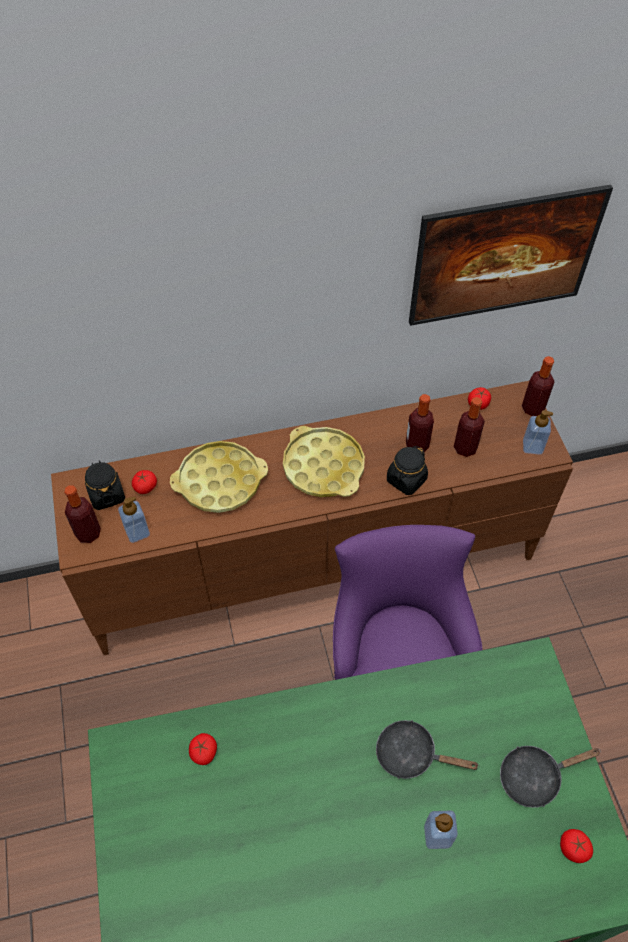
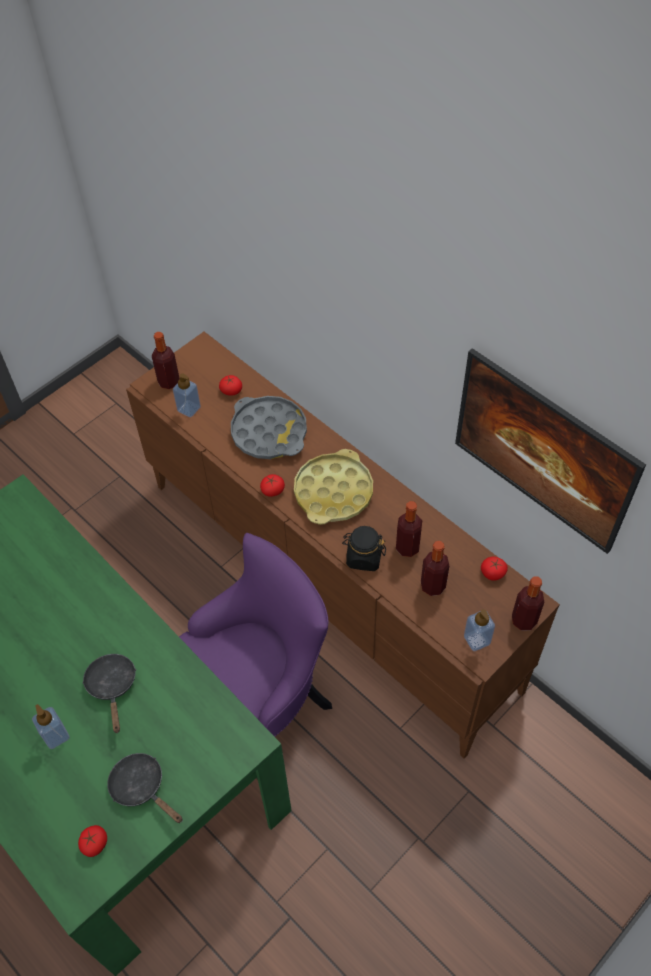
camera: 60 degrees right, 0 degrees up
(106, 495) = (208, 372): black jar -> none
(203, 752) = (42, 550): tomato -> tomato (272, 490)
(220, 481) = (269, 432): yellow tray -> grey tray

